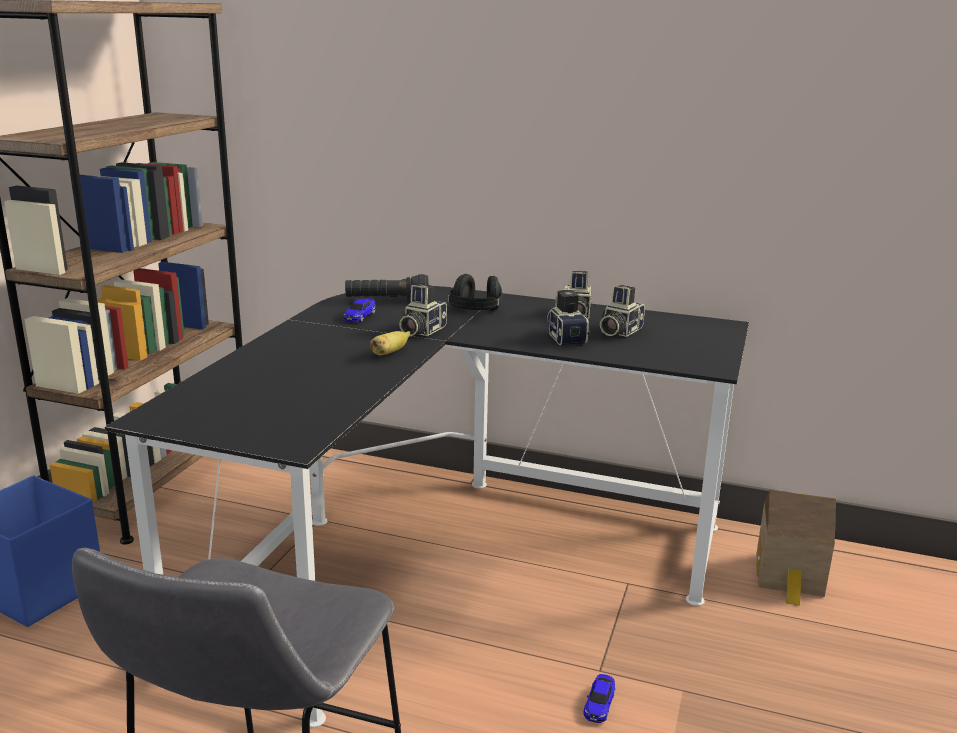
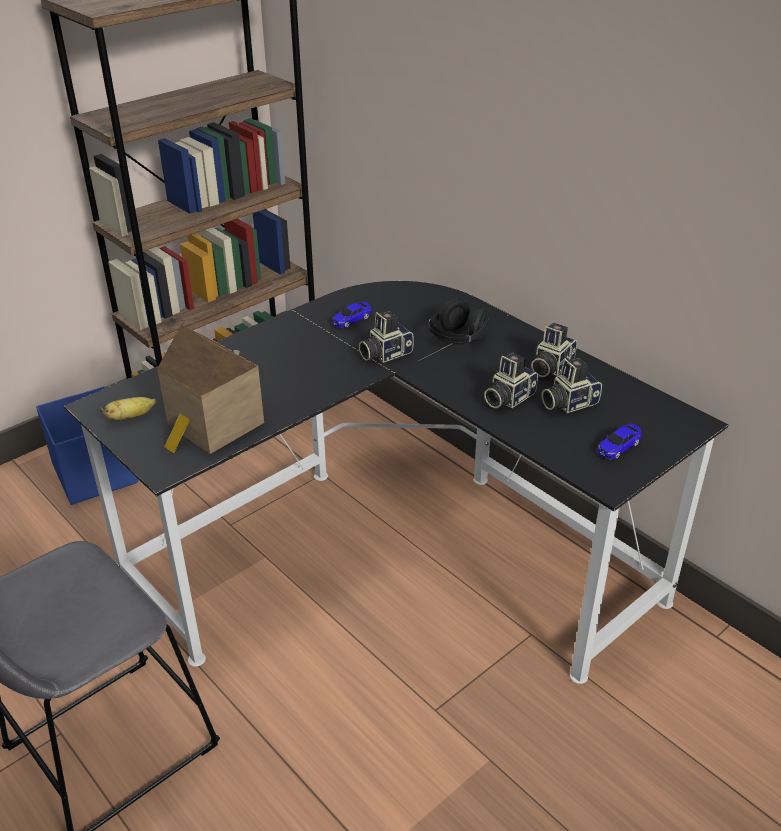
camera: 30 degrees right, 15 degrees up
(387, 300) = (395, 302): black flashlight -> none
(389, 353) = (331, 377): banana -> banana (130, 417)
(566, 337) = (507, 398): camera -> camera turned 150 degrees counterclockwise
(599, 704) = (409, 741): toy car -> toy car (618, 447)
(790, 577) = (698, 689): toy house -> toy house (212, 426)

